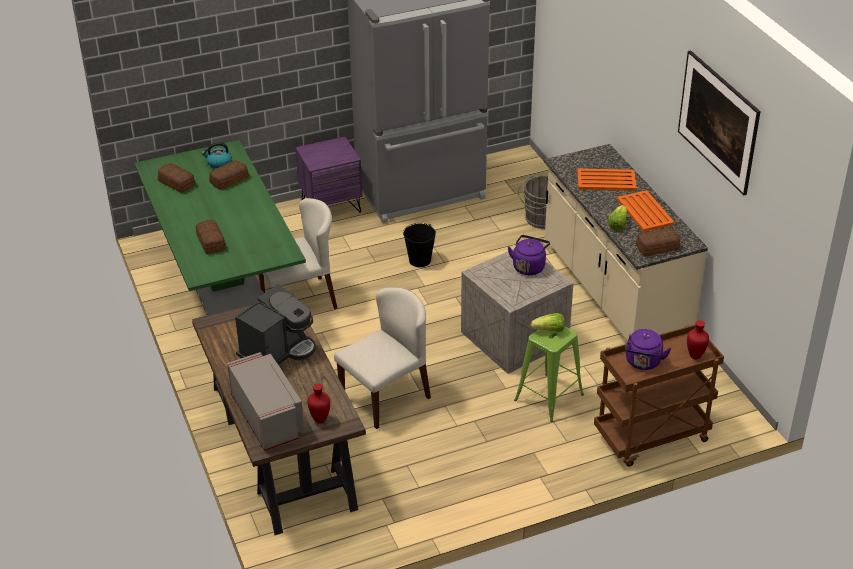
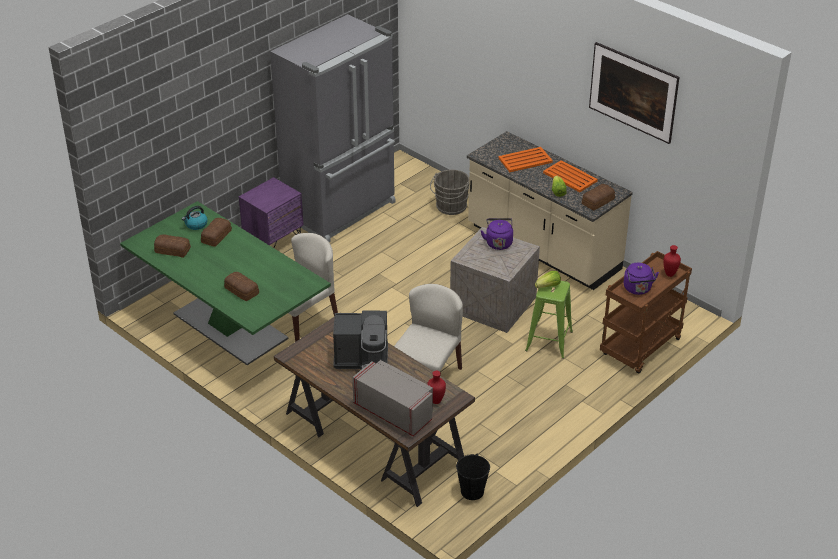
camera: 25 degrees left, 0 degrees up
(277, 351) = (362, 360): coffee machine -> coffee machine turned 75 degrees clockwise
(420, 260) = (378, 265): black bucket -> black bucket (472, 491)

